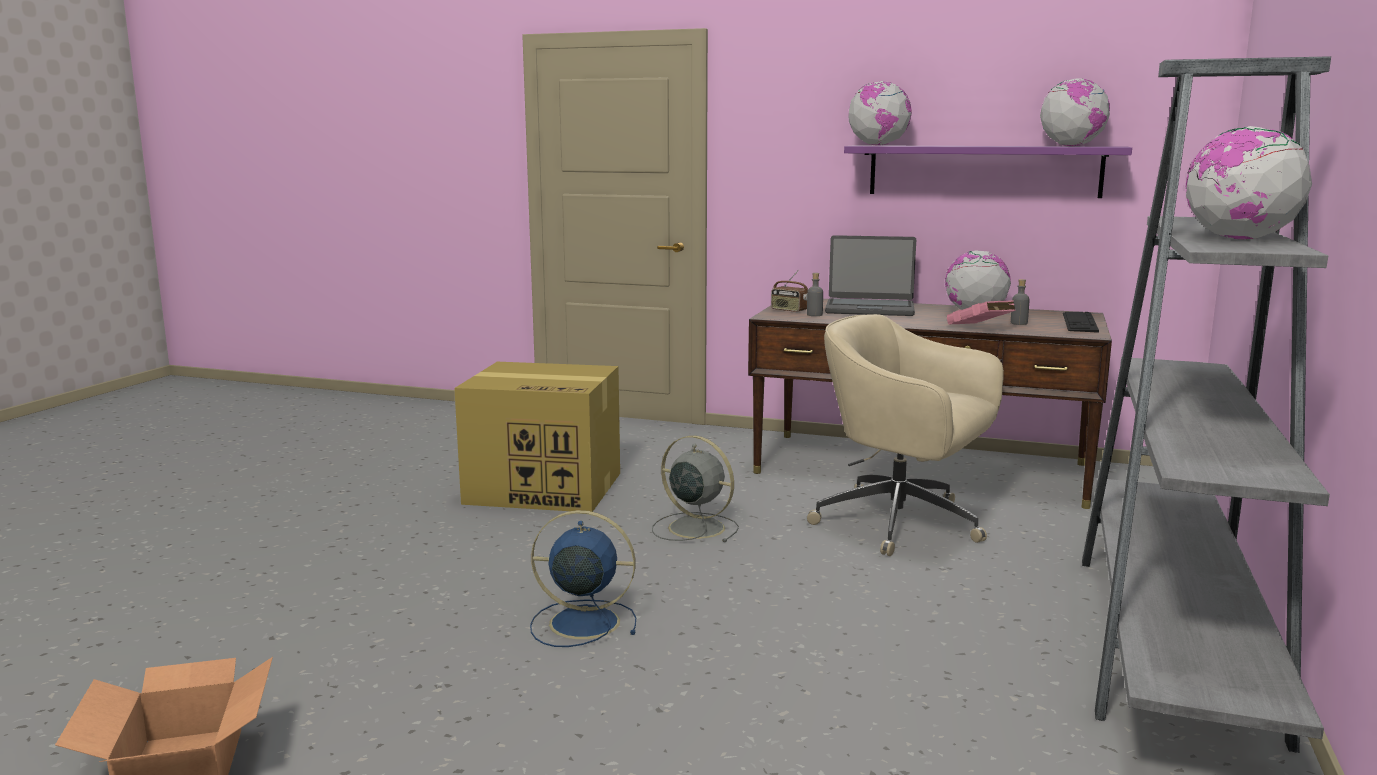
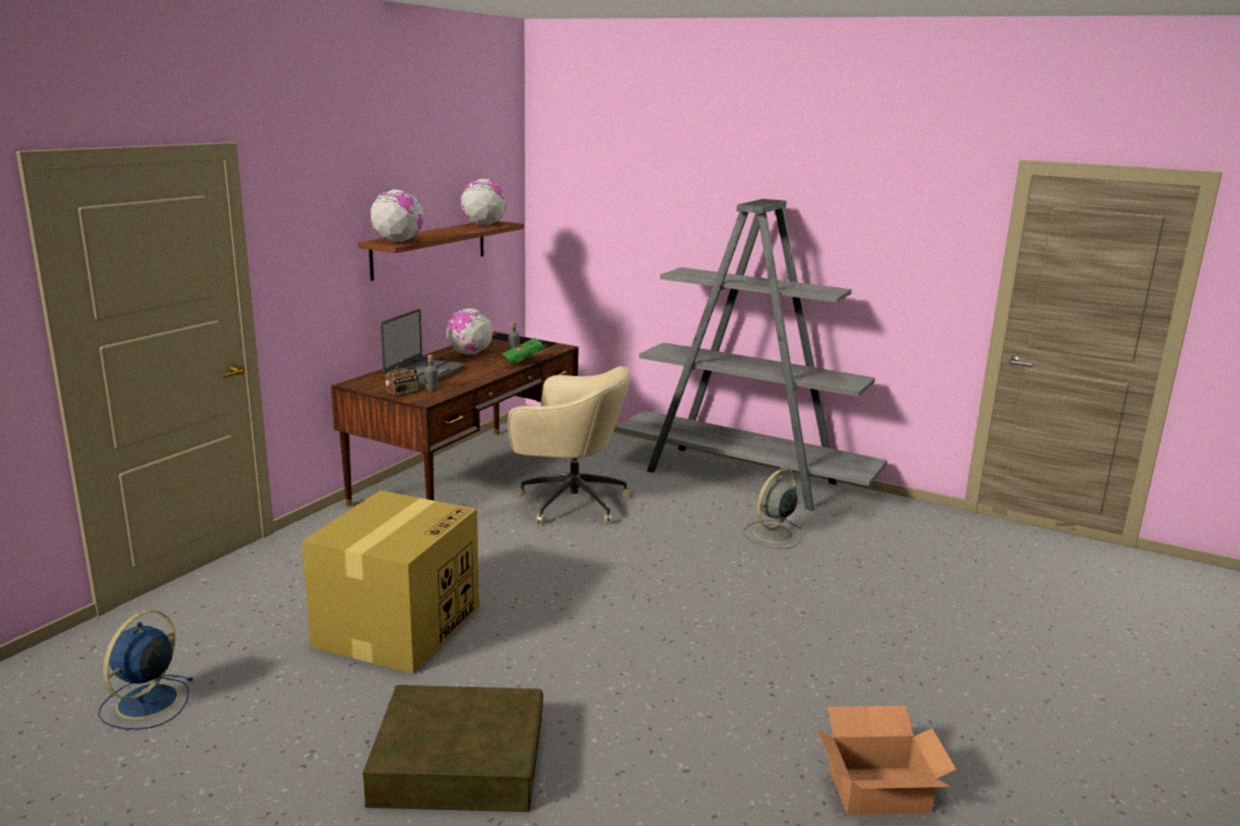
camera: 80 degrees left, 5 degrees up
(320, 537) = (459, 760): none -> brown storage box
(581, 623) = (689, 628): blue fan -> blue fan (146, 703)
(694, 527) = (537, 569): grey fan -> grey fan (772, 534)
(903, 524) = (569, 502): beige office chair -> beige office chair turned 120 degrees counterclockwise
(981, 329) = (525, 362): pink book -> green book
(983, 171) = (430, 248): purple shelf -> brown shelf
(1239, 239) = (790, 285): globe -> none

